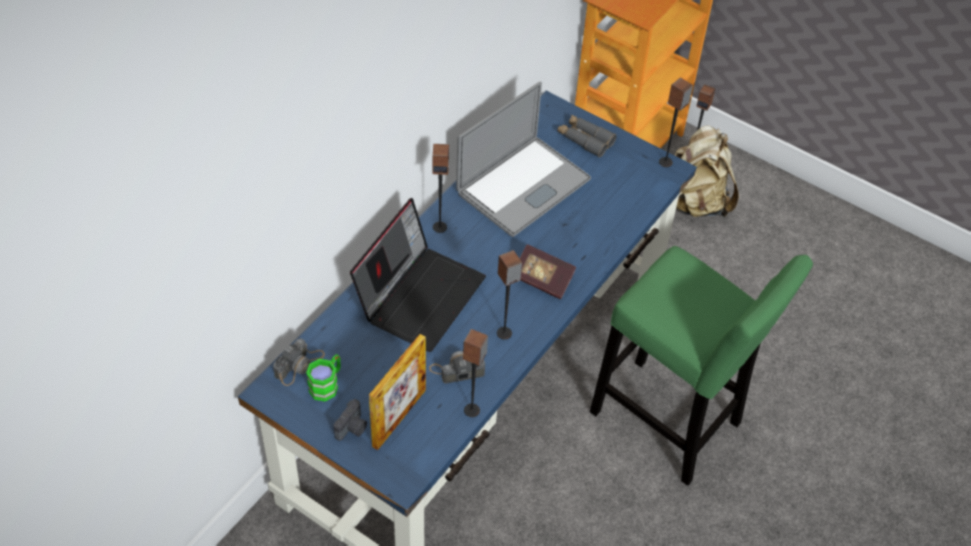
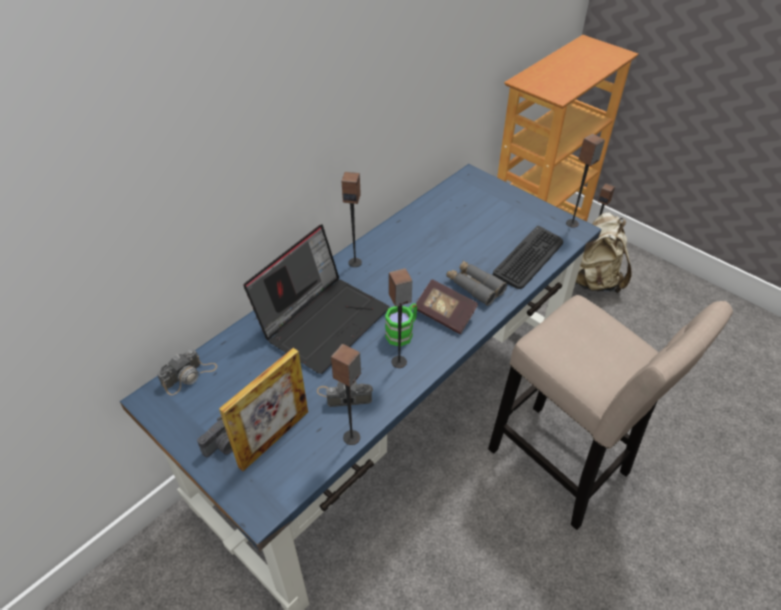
camera: 10 degrees right, 5 degrees down
(327, 384) = (211, 397): green mug -> green mug (403, 332)
(523, 186) = (438, 234): laptop -> none
(585, 139) = (499, 201): grey binoculars -> grey binoculars (474, 286)
(622, 208) = (529, 258): none -> keyboard
(671, 424) = (563, 468): green stool -> beige stool

